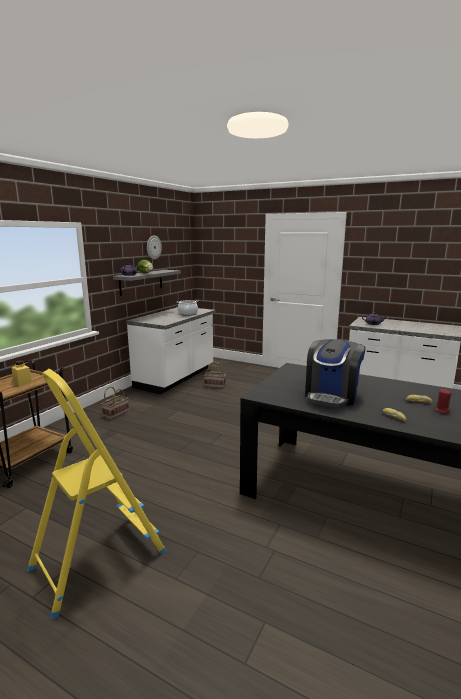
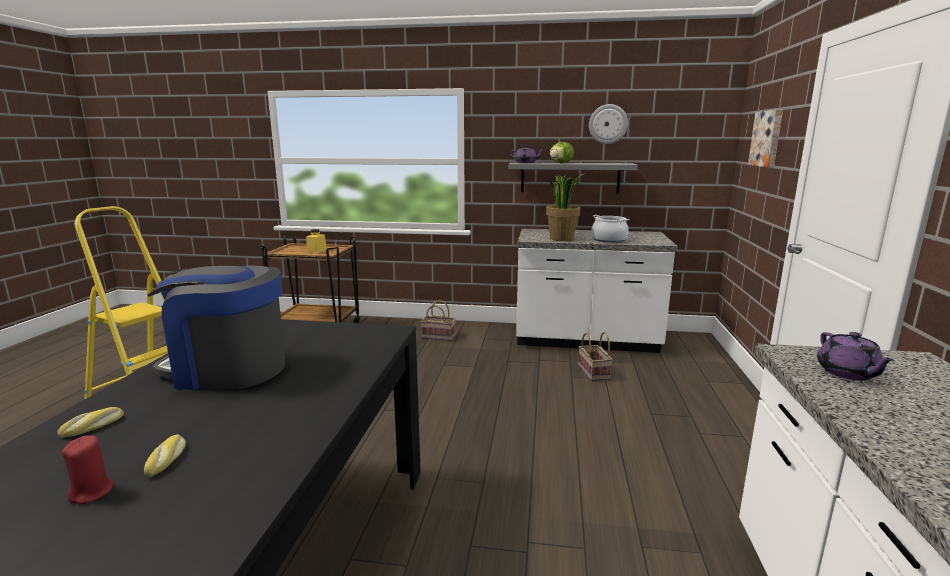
camera: 70 degrees right, 0 degrees up
(172, 319) = (562, 239): none -> potted plant
(230, 254) = (767, 139): none -> picture

